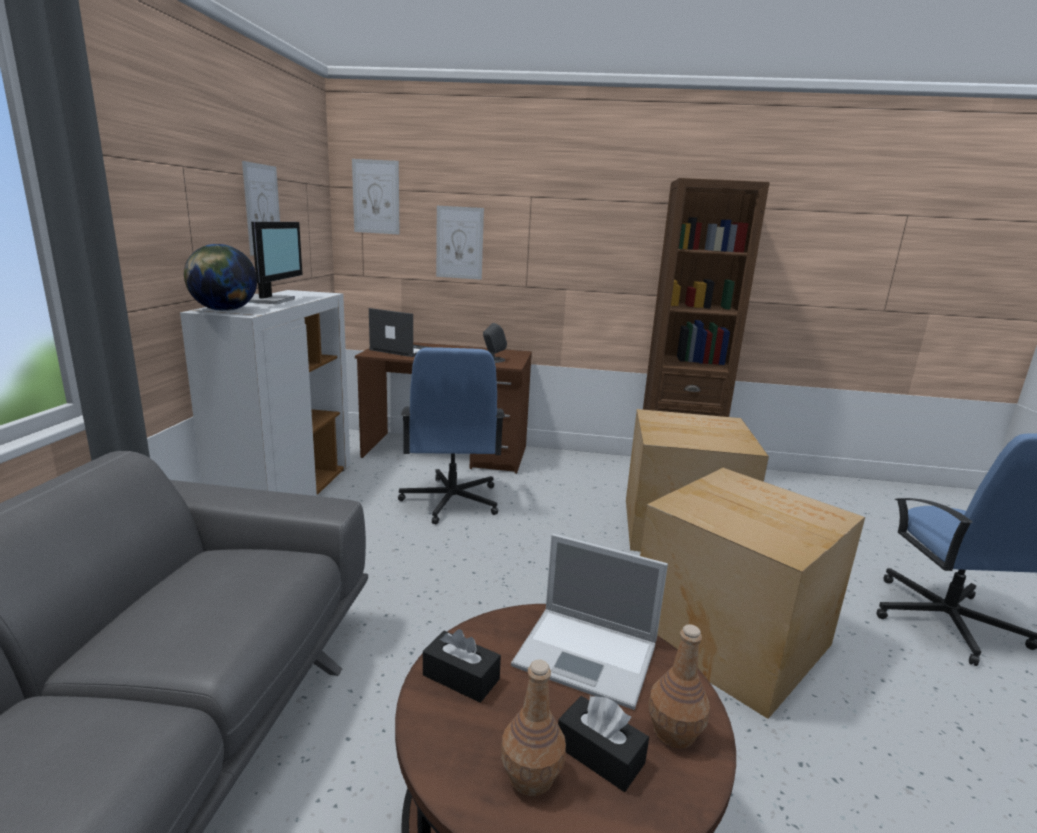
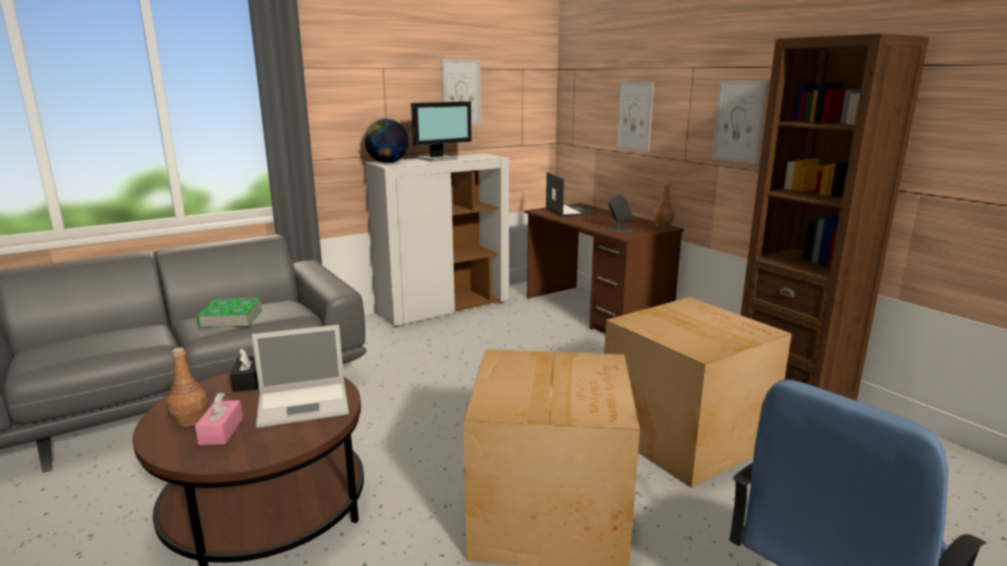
camera: 50 degrees right, 0 degrees up
(213, 613) = (231, 318): none -> book
(376, 197) = (582, 76): picture -> picture (738, 121)
(451, 501) = (533, 344): blue office chair -> none
(588, 656) = (305, 404): laptop -> laptop turned 90 degrees counterclockwise
(600, 754) = (221, 431): black tissue box -> pink tissue box
(673, 731) = (260, 445): brown bottle -> brown bottle (663, 226)

